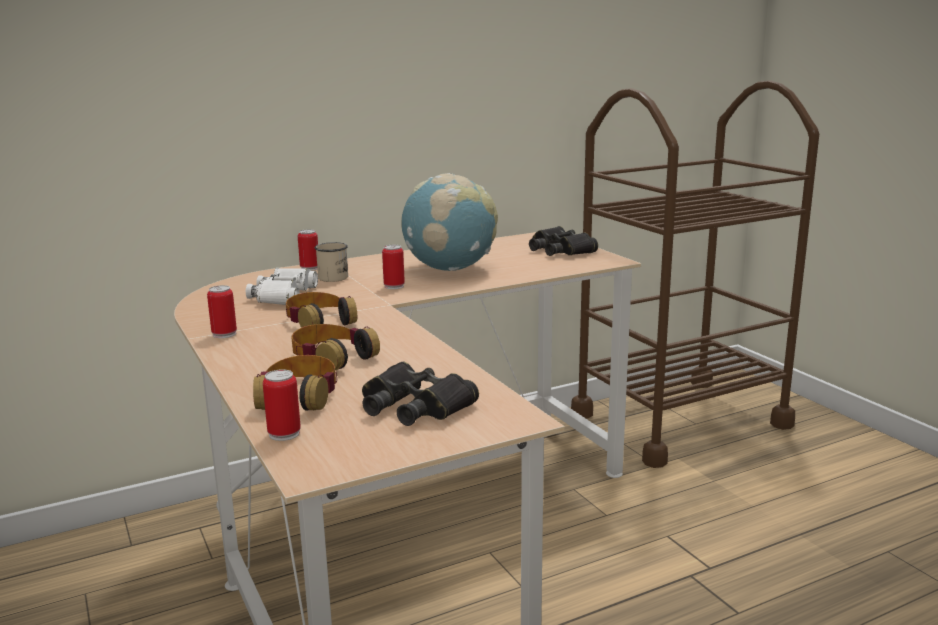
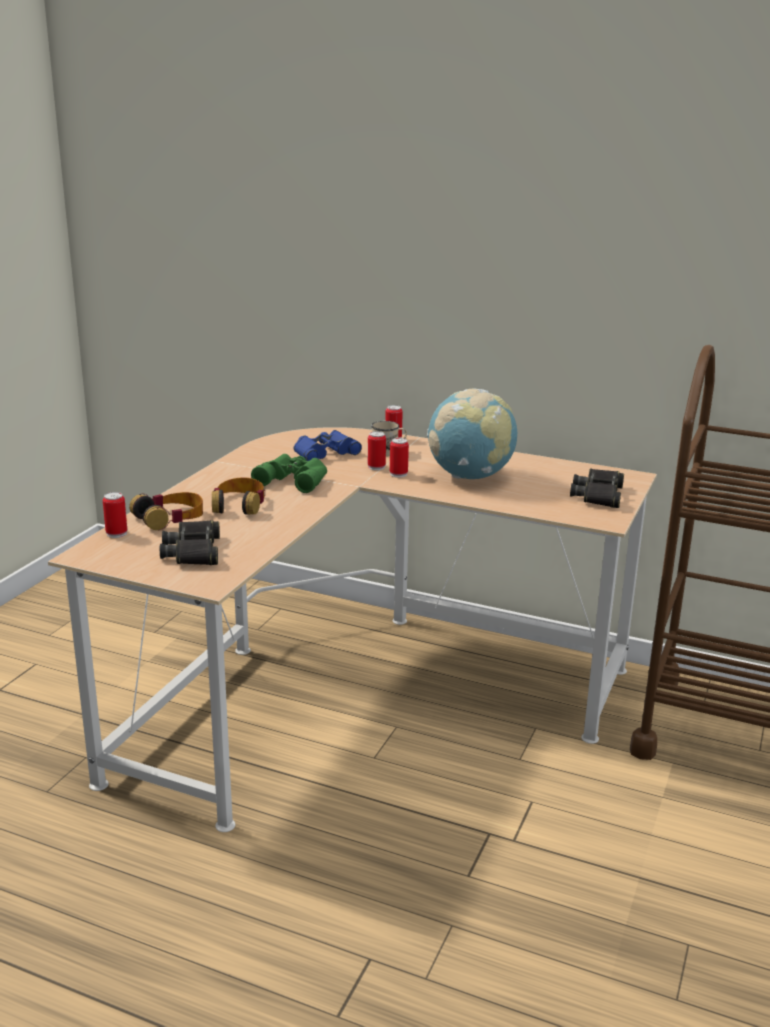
camera: 50 degrees right, 5 degrees up
(224, 334) = (234, 466): can -> can (376, 467)
(284, 295) = (325, 453): white binoculars -> blue binoculars
(319, 321) = (294, 479): headphones -> green binoculars

